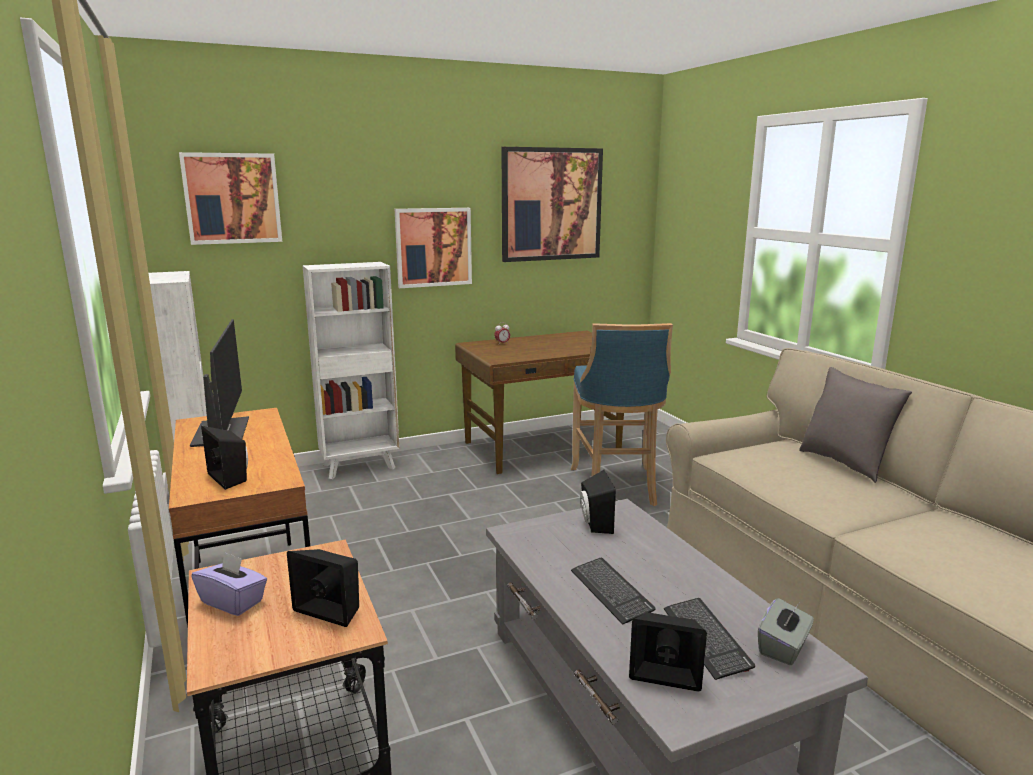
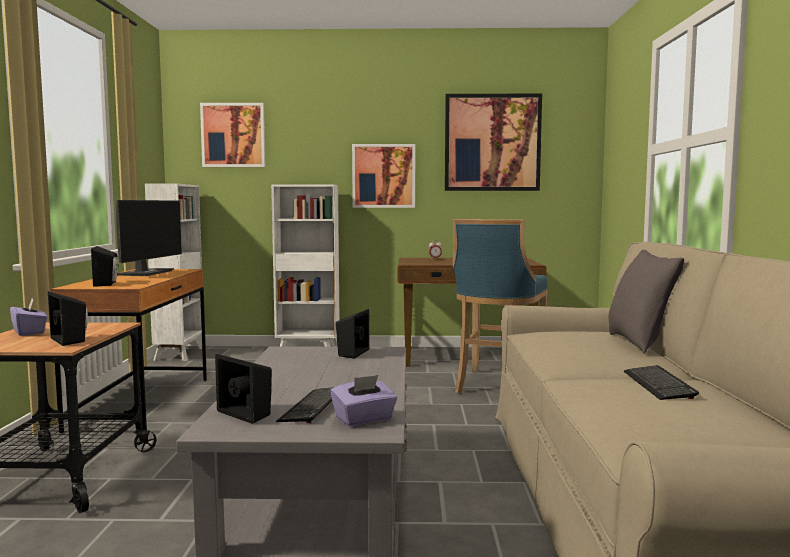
camera: 25 degrees right, 10 degrees down
(611, 591) = (292, 379): keyboard -> keyboard (658, 384)
(783, 648) = (364, 419): grey tissue box -> purple tissue box

